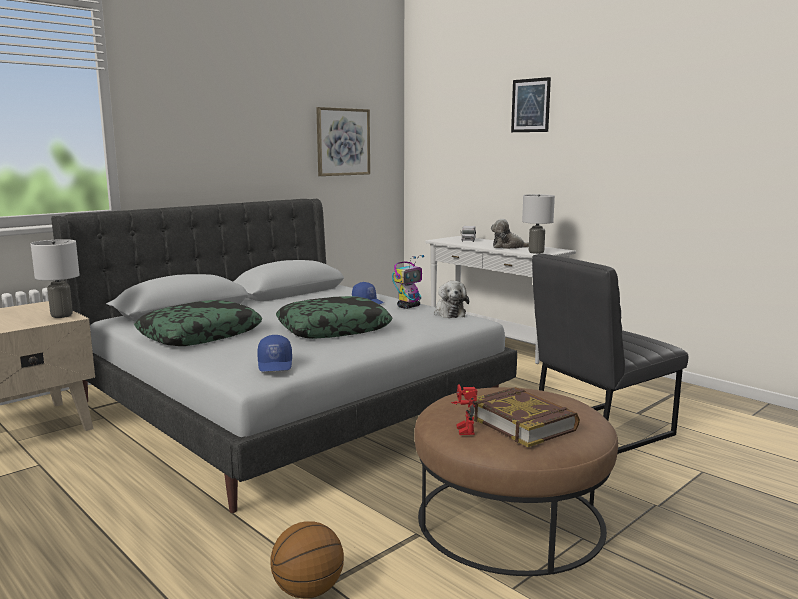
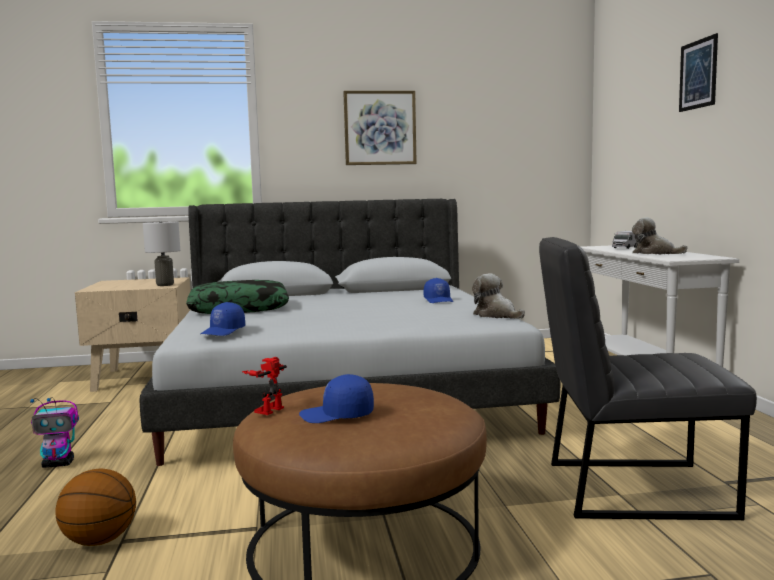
camera: 35 degrees right, 5 degrees down
(333, 329) = (349, 315): pillow -> none
(343, 142) = (506, 142): picture -> picture (380, 128)
(409, 306) = (469, 306): toy robot -> toy robot (59, 464)
(449, 313) = (496, 315): plush toy -> plush toy turned 120 degrees clockwise
(522, 423) = (337, 416): book -> blue cap
(535, 252) = (671, 258): white table lamp -> none

